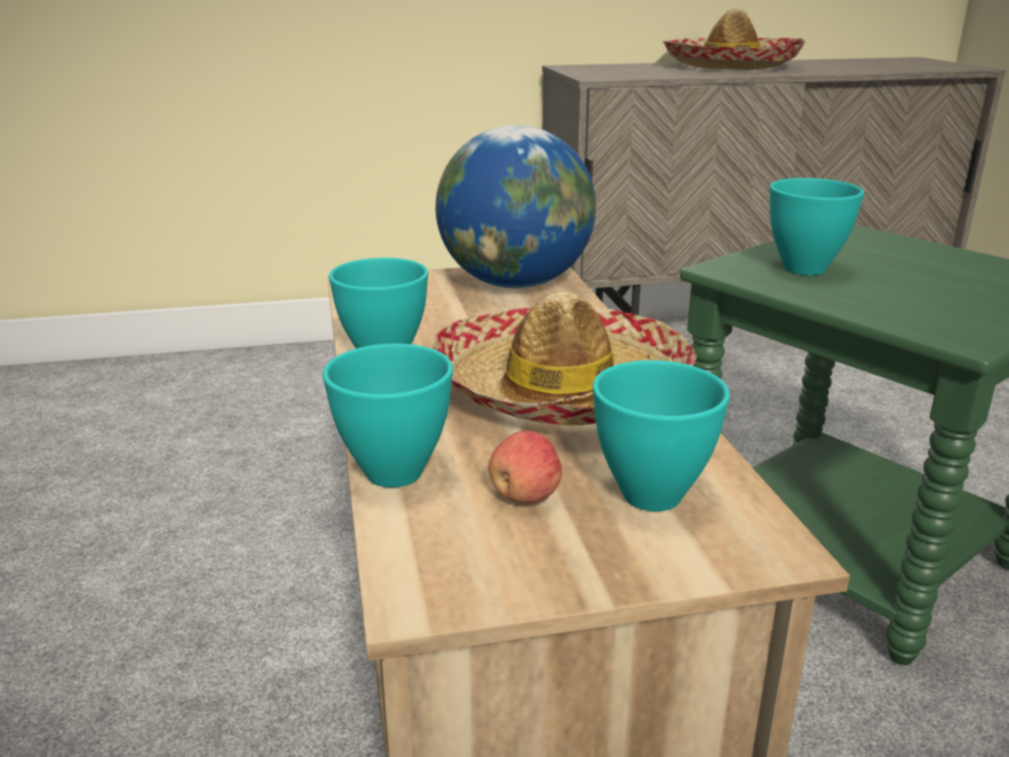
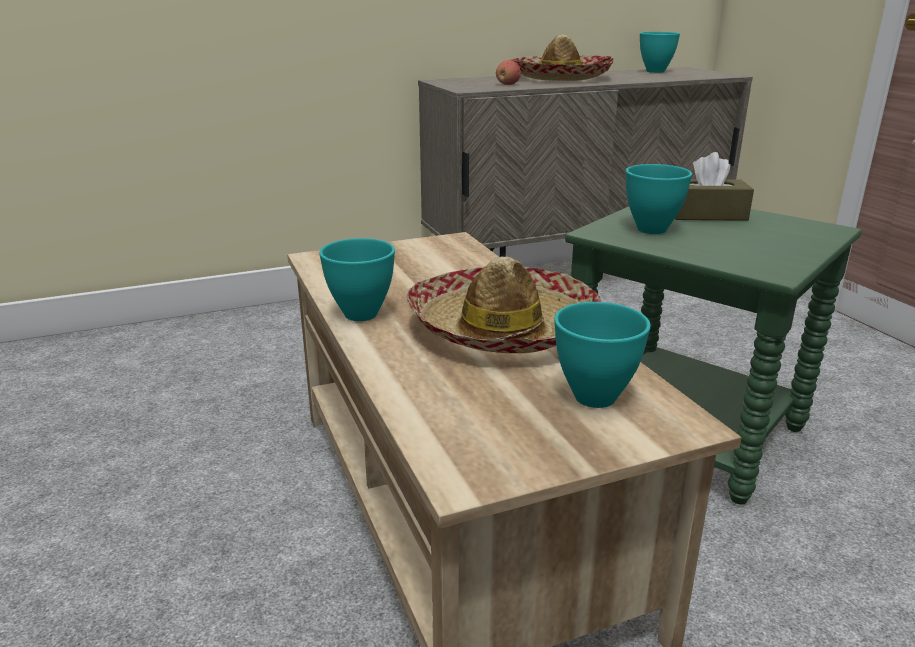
camera: 10 degrees left, 0 degrees up
(393, 474) = (406, 399): turquoise bowl -> turquoise bowl (655, 71)
(515, 284) = (436, 252): globe -> none
(525, 496) = (508, 405): apple -> apple (508, 84)
(892, 253) = (706, 214): none -> brown tissue box

